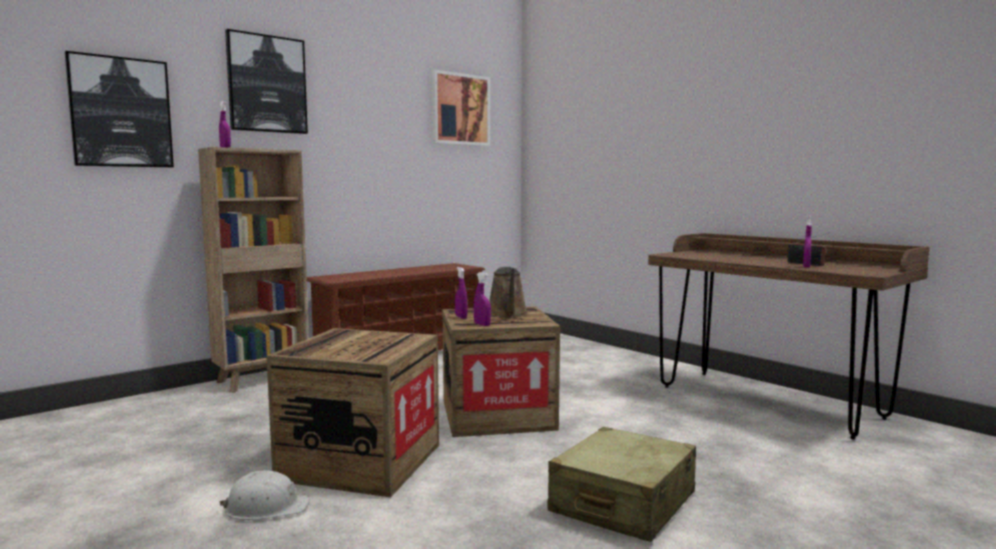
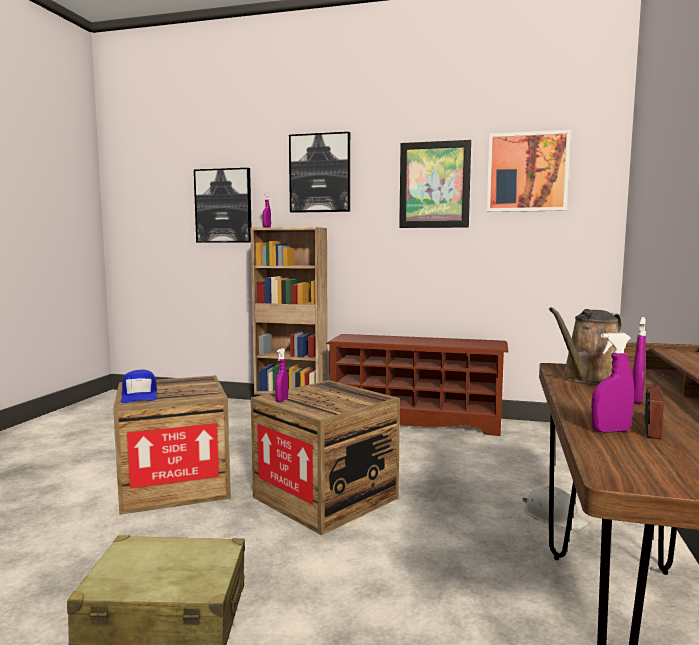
camera: 55 degrees right, 0 degrees up
(266, 507) = (83, 486): white hard hat -> white hard hat (553, 516)
(356, 353) = (139, 395): none -> blue cap
(388, 112) = (434, 185): none -> picture
(461, 317) = (303, 390): purple spray bottle -> purple spray bottle (636, 400)
(508, 314) = (340, 398): brown watering can -> brown watering can (590, 379)

